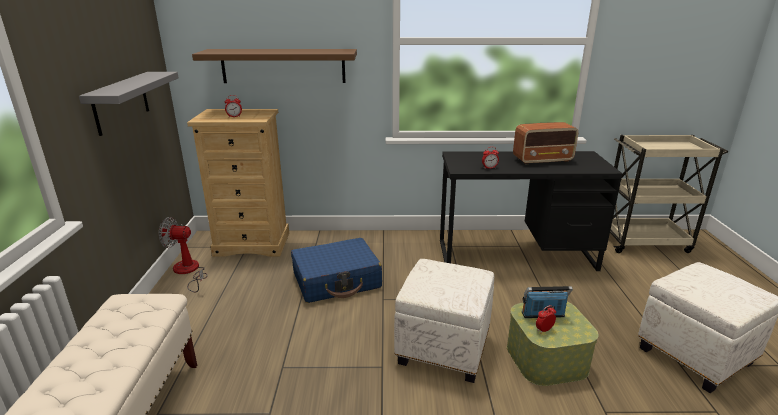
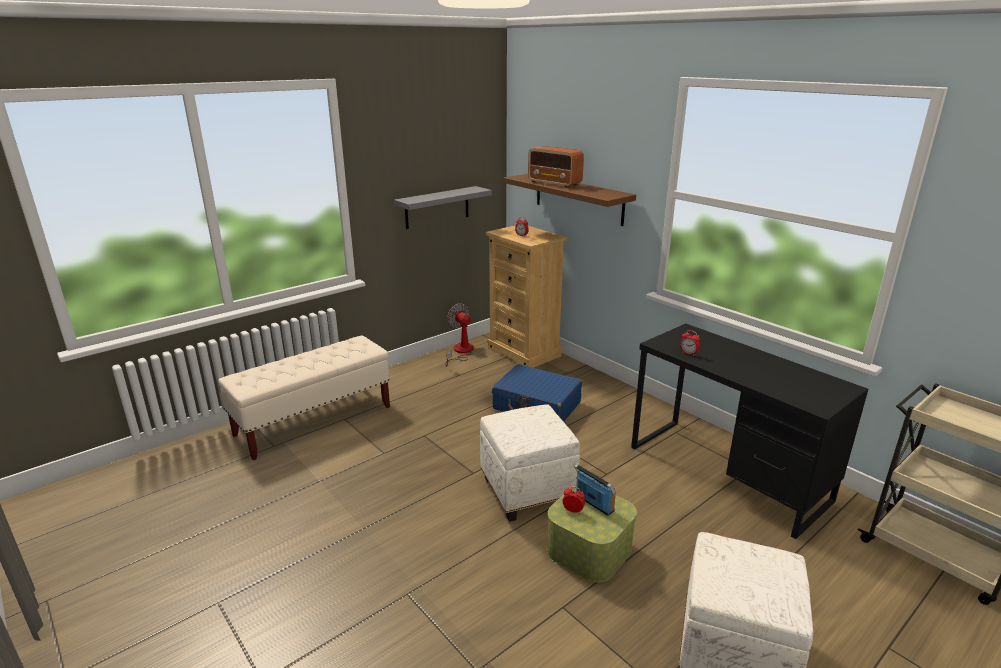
camera: 50 degrees right, 0 degrees up
(543, 160) = (768, 370): radio -> radio (555, 183)

